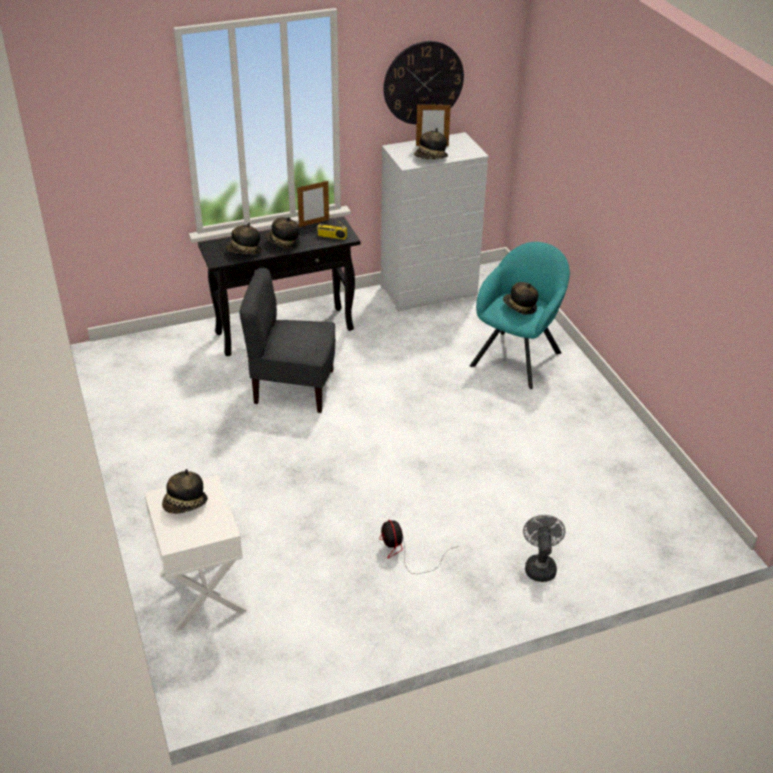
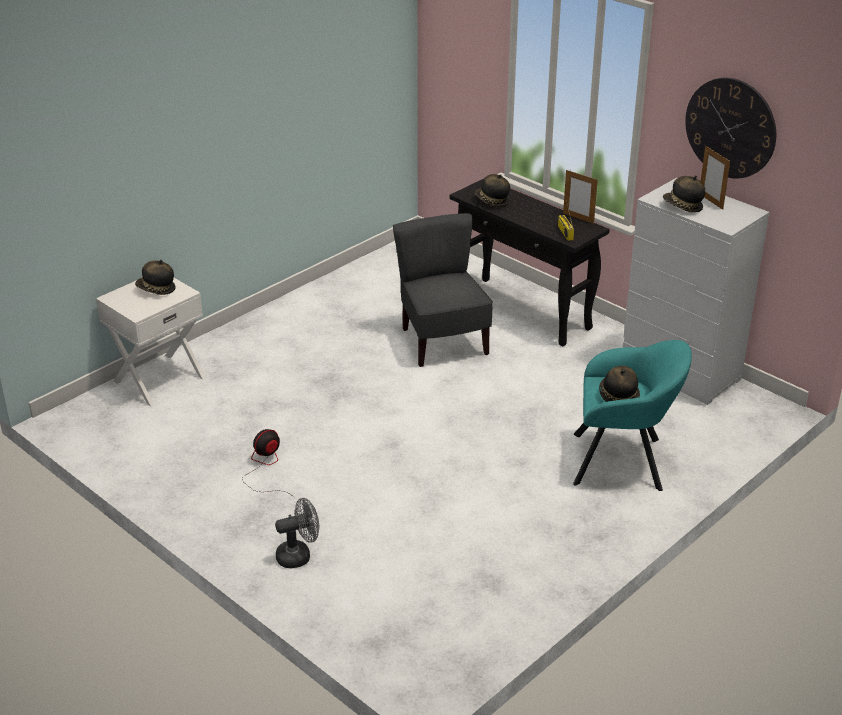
camera: 65 degrees right, 5 degrees down
(283, 243) = (526, 214): hat -> none

